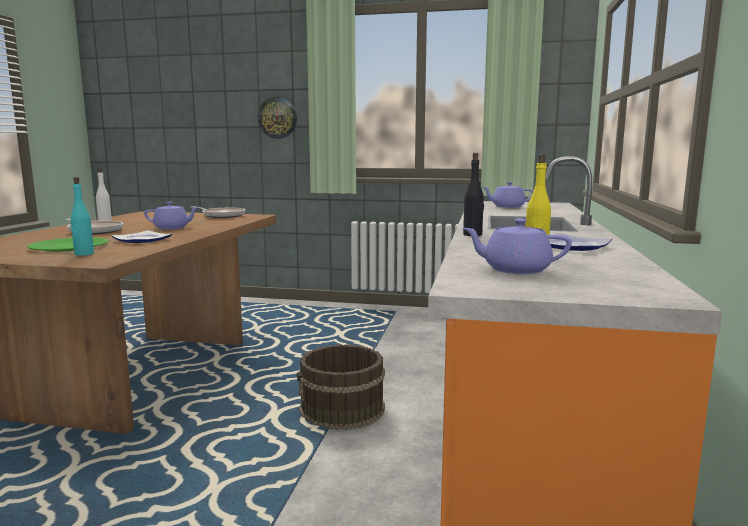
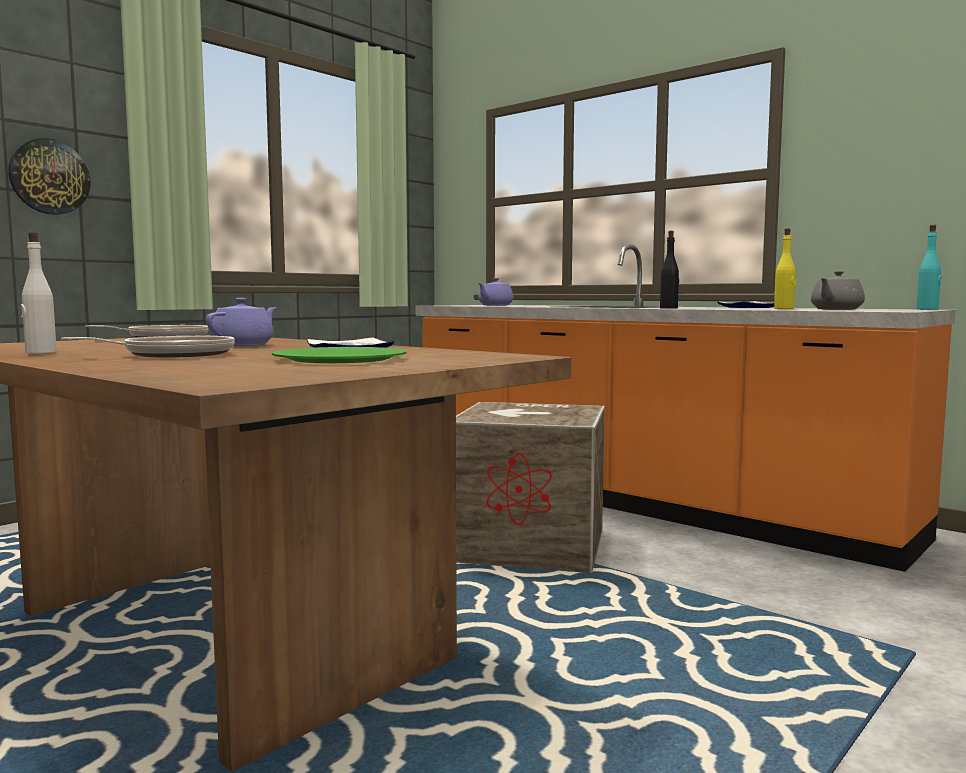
camera: 60 degrees left, 5 degrees down
(84, 254) = (432, 357): turquoise bottle -> turquoise bottle (927, 309)
(342, 409) = (529, 546): brown bucket -> crate
(515, 270) = (836, 309): purple teapot -> grey teapot

